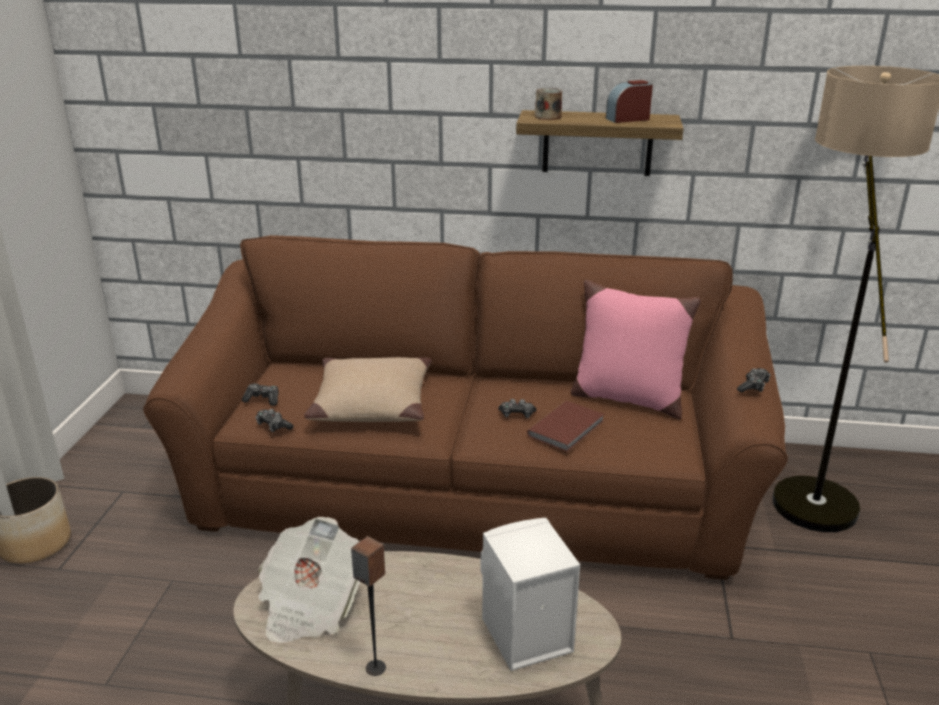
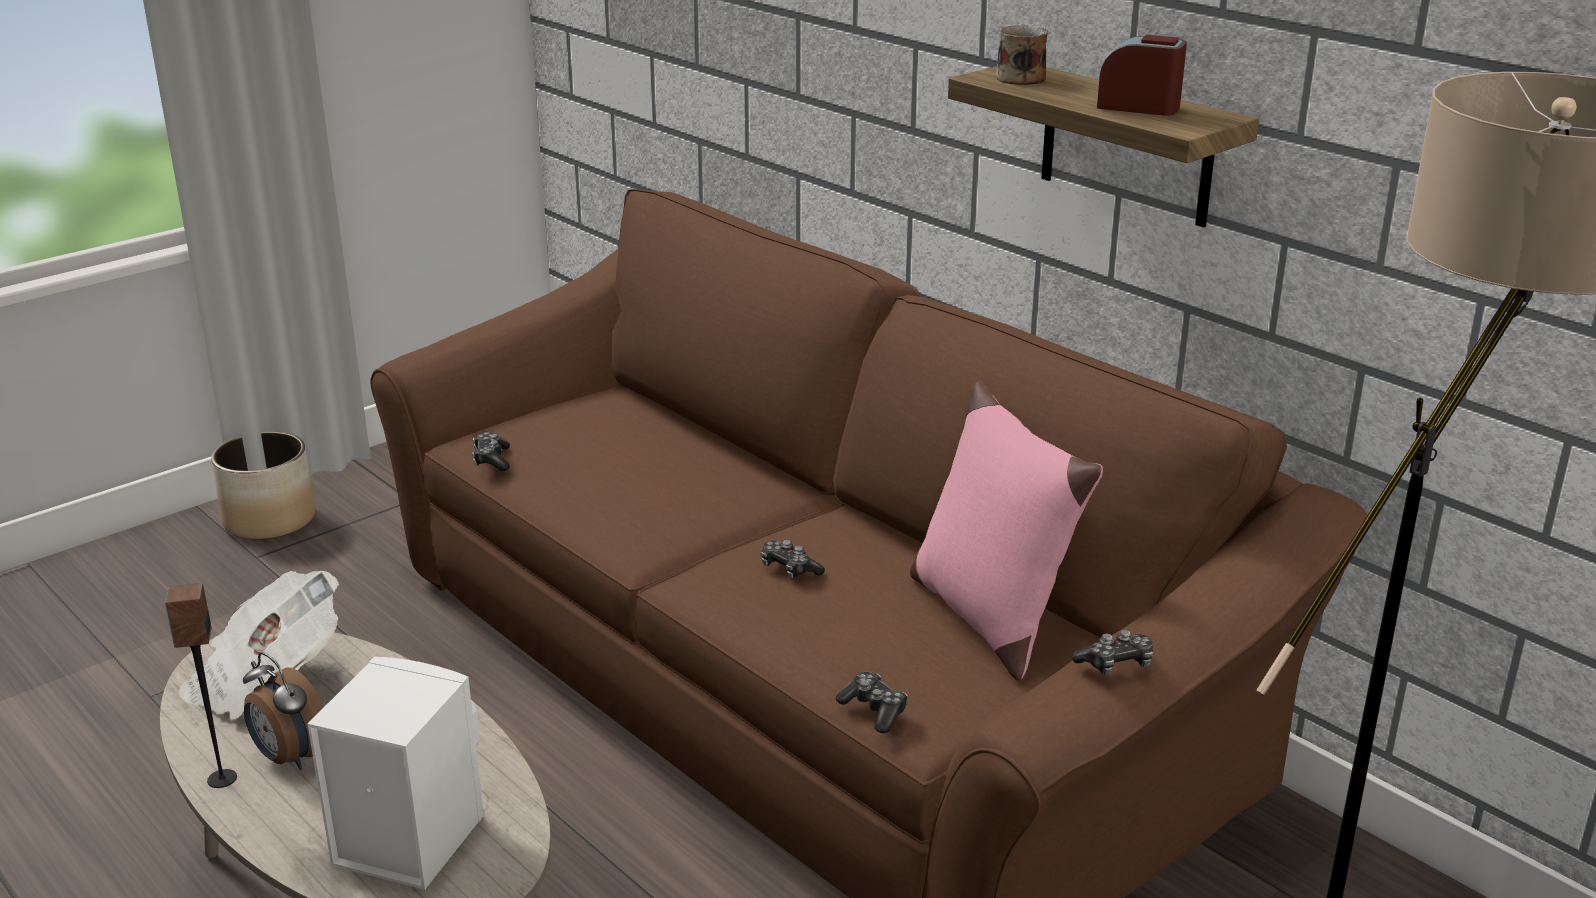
camera: 40 degrees right, 0 degrees up
(262, 399) = (528, 423): game controller -> game controller (874, 710)
(371, 403) = (636, 477): beige pillow -> none
(395, 634) = (290, 757): none -> alarm clock
(568, 428) = (826, 618): brown book -> none

